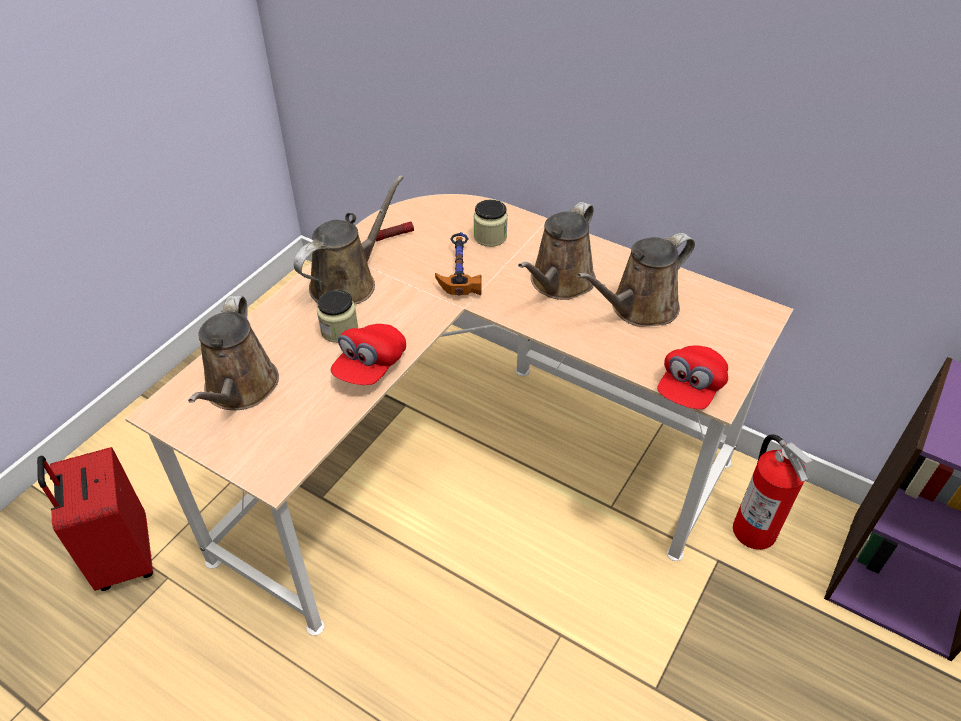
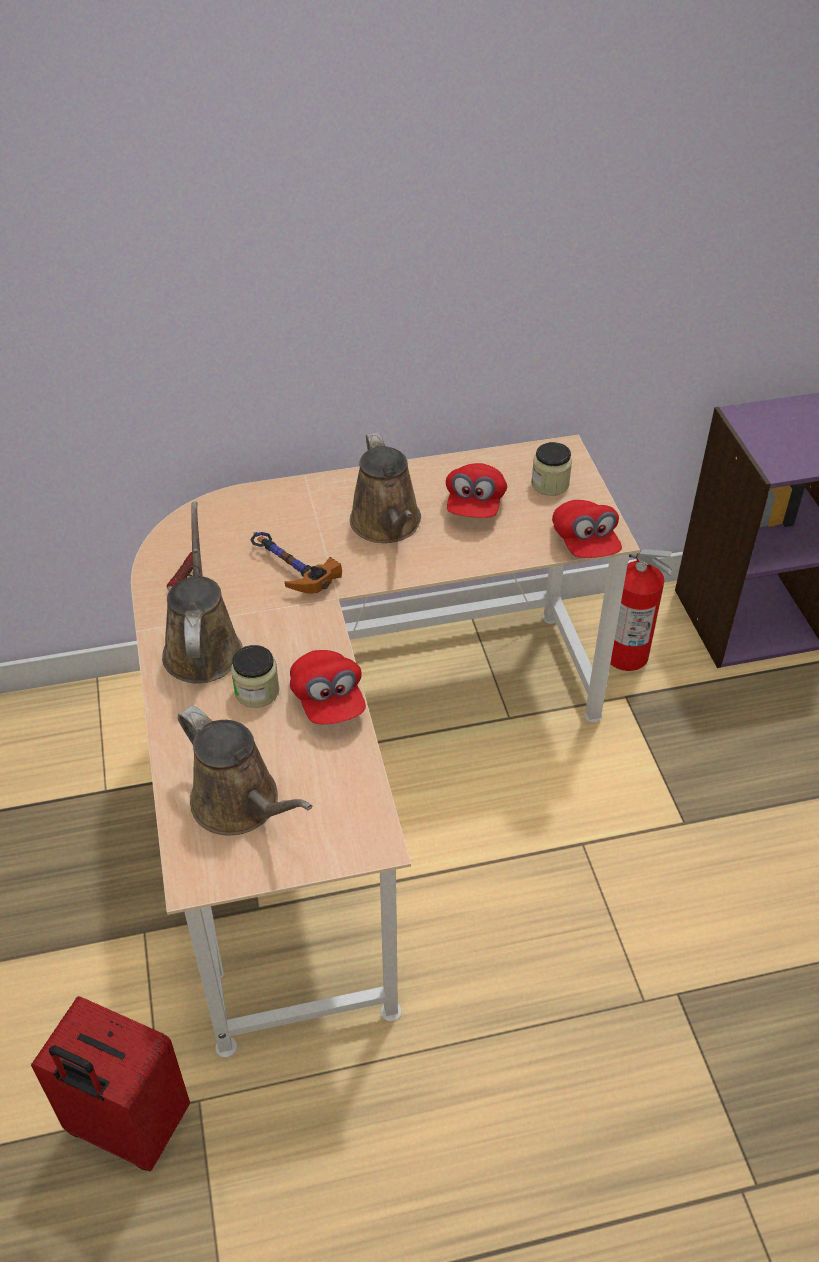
camera: 45 degrees left, 0 degrees up
(490, 237) = (276, 522): jar -> jar (550, 484)
(639, 308) = (474, 505): brown watering can -> red cap

